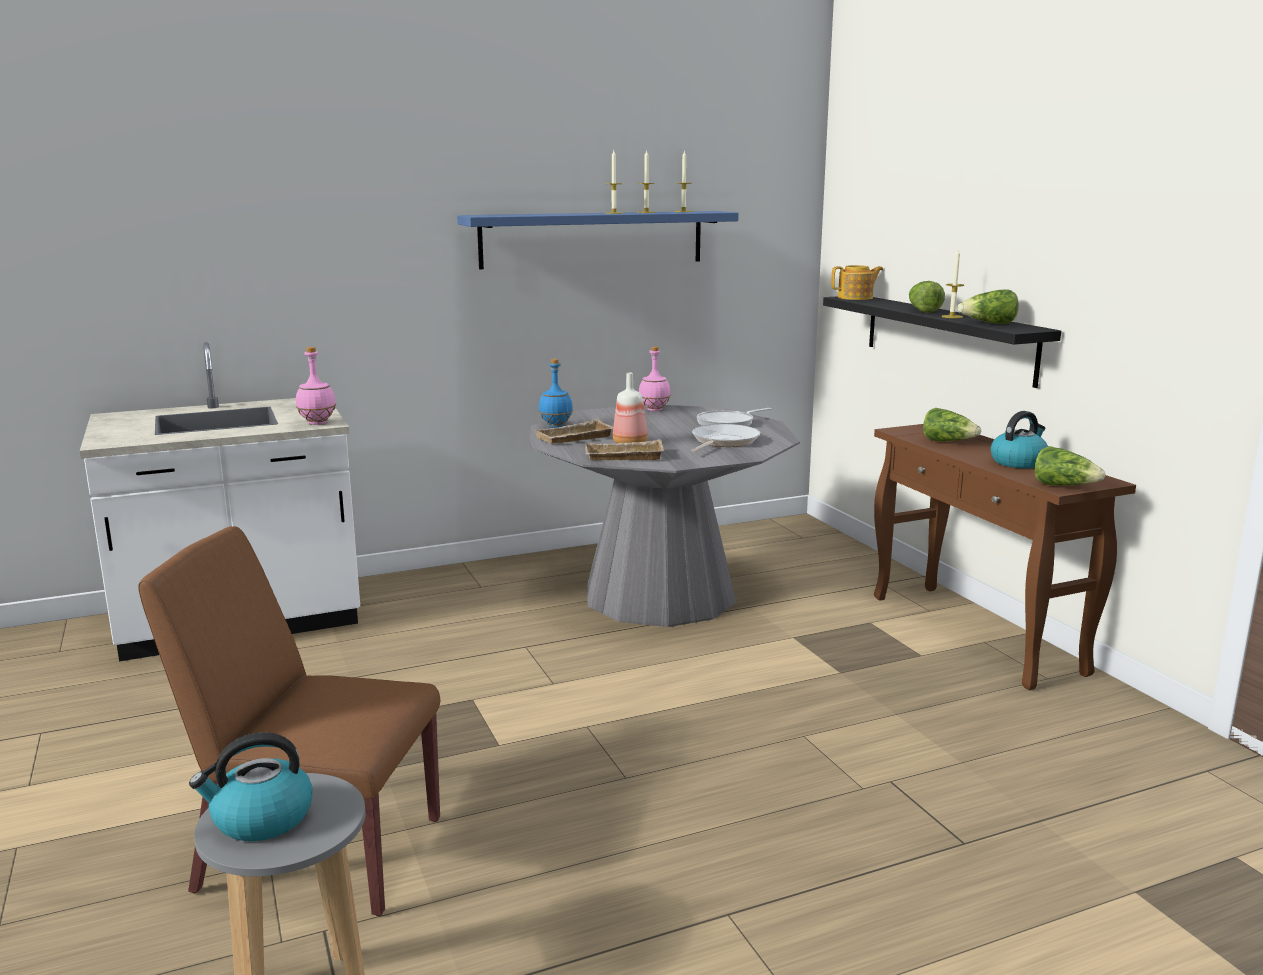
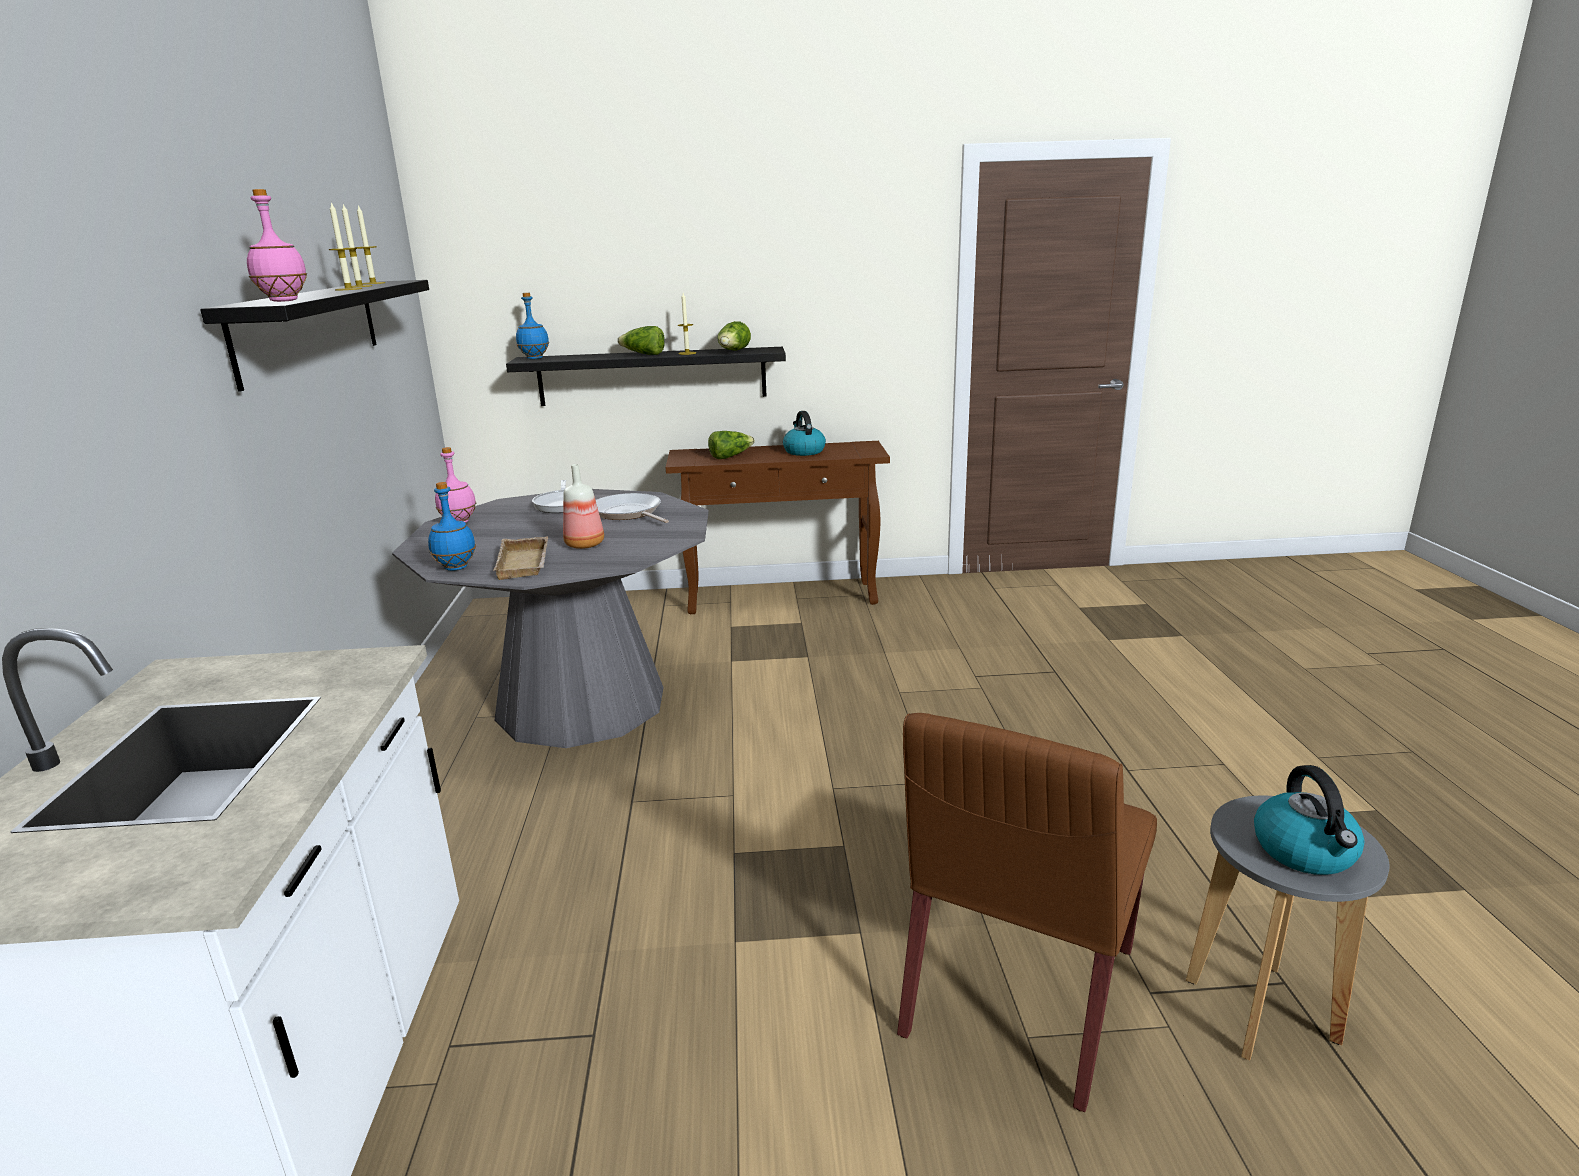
camera: 70 degrees left, 5 degrees up
(317, 423) = (369, 665): pink bottle -> pink bottle (283, 301)
(593, 239) = (309, 329): blue shelf -> black shelf
(622, 457) = (633, 552): beige tray -> none
(856, 298) = (535, 358): teapot -> blue bottle
(1064, 486) = (869, 452): lettuce -> none

